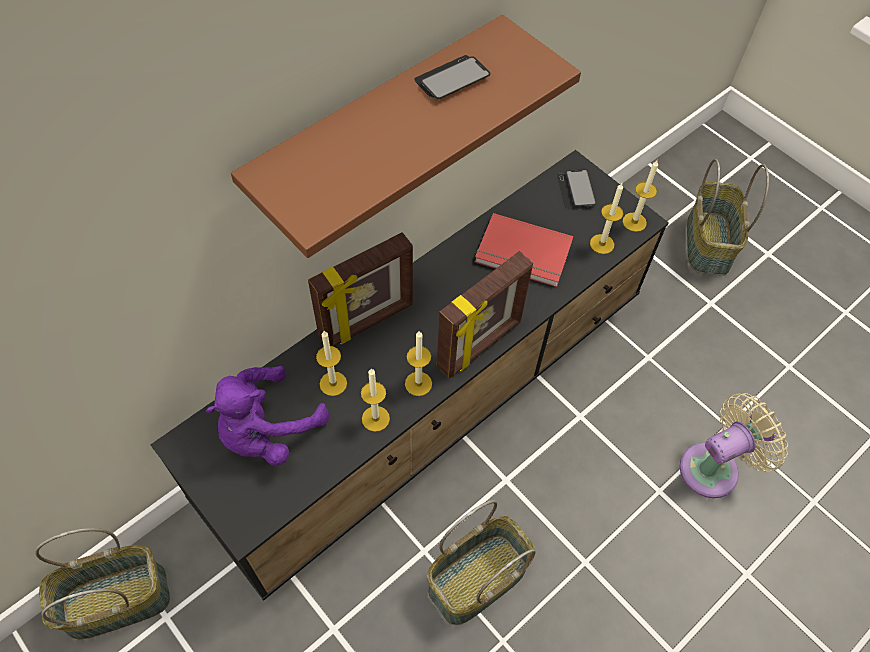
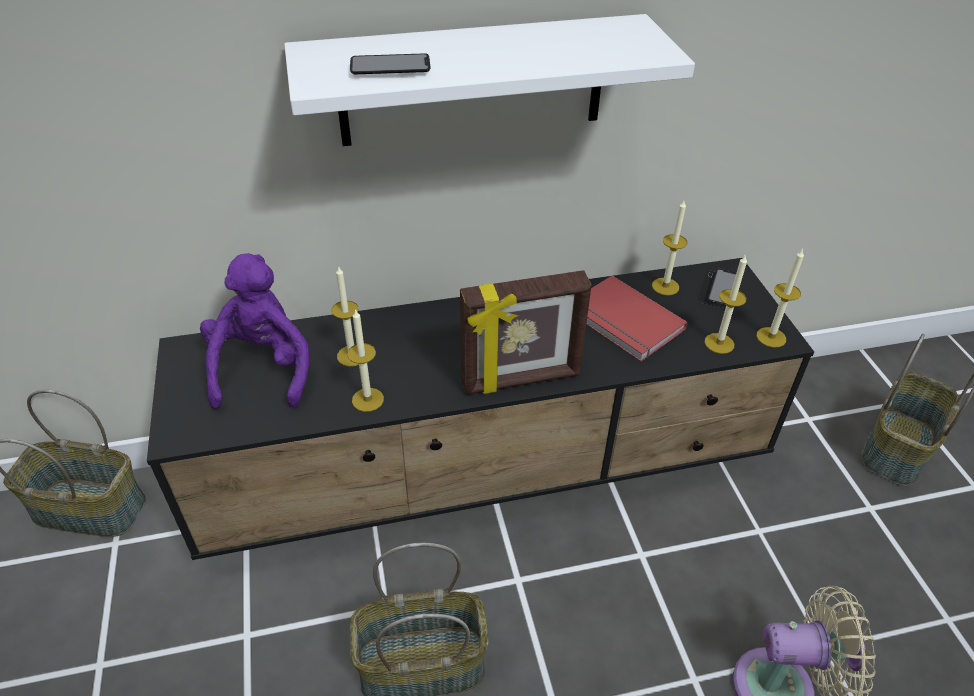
camera: 30 degrees right, 15 degrees down
(267, 431) = (262, 368): purple plush toy -> purple plush toy turned 105 degrees clockwise
(367, 322) = (423, 320): picture frame -> none
(378, 126) = (472, 81): brown shelf -> white shelf
(418, 383) = (432, 388): candle -> candle (665, 286)
(452, 79) = (550, 37): phone -> phone (390, 67)

